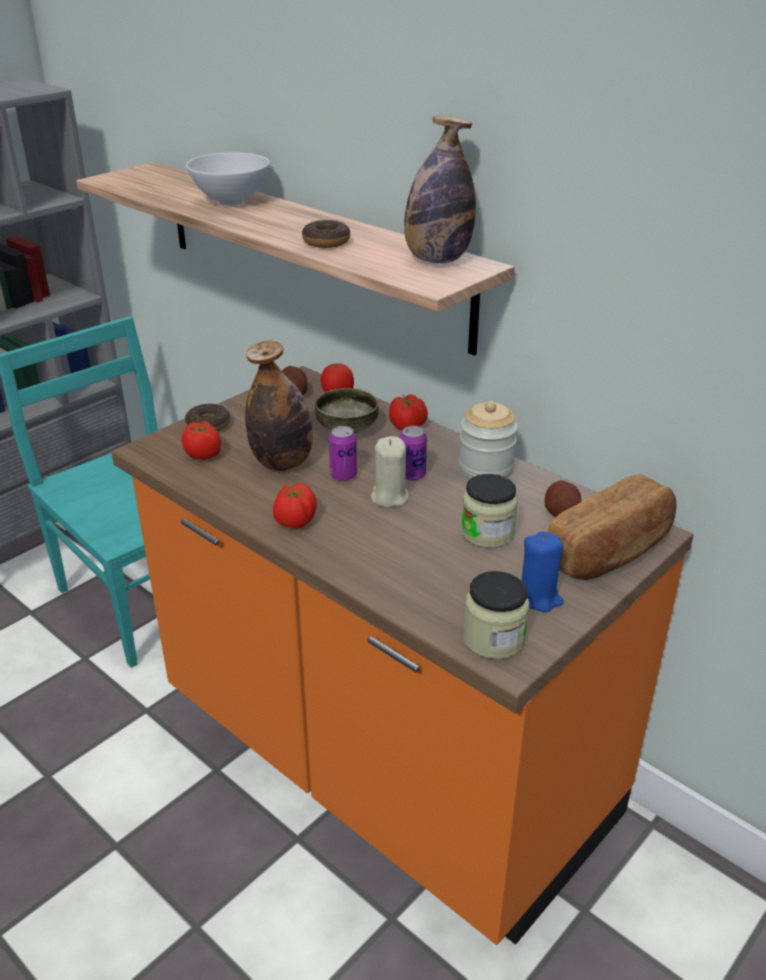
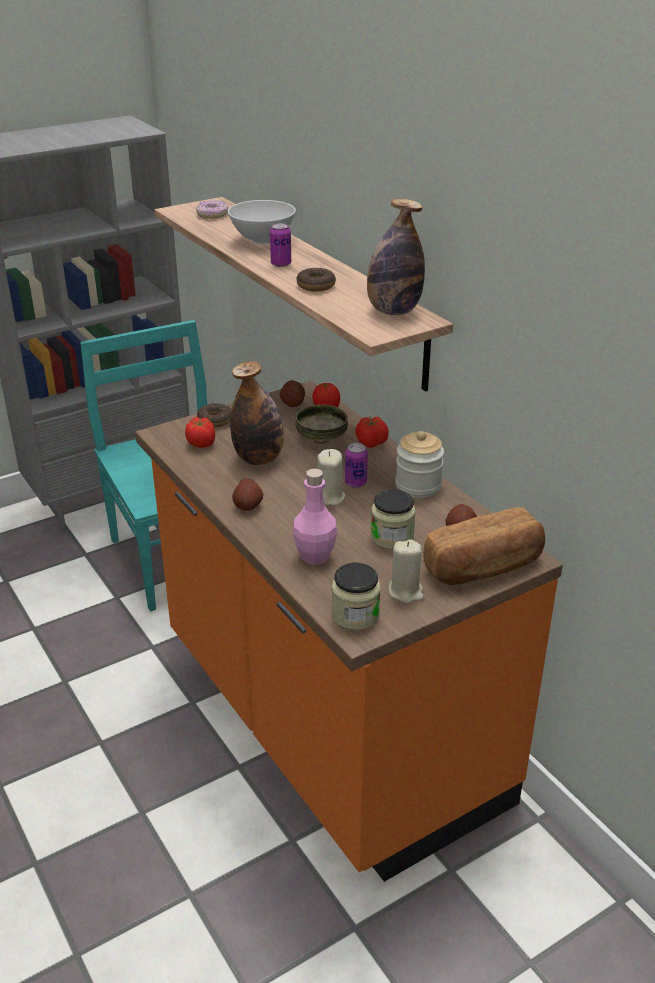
camera: 15 degrees right, 0 degrees up
(153, 180) = (212, 214): none -> donut
(295, 521) = (248, 505): tomato -> potato
(343, 475) = (301, 475): can -> can (281, 264)
(407, 571) = (315, 556): none -> pink bottle
(538, 597) = (406, 592): blue candle -> beige candle

